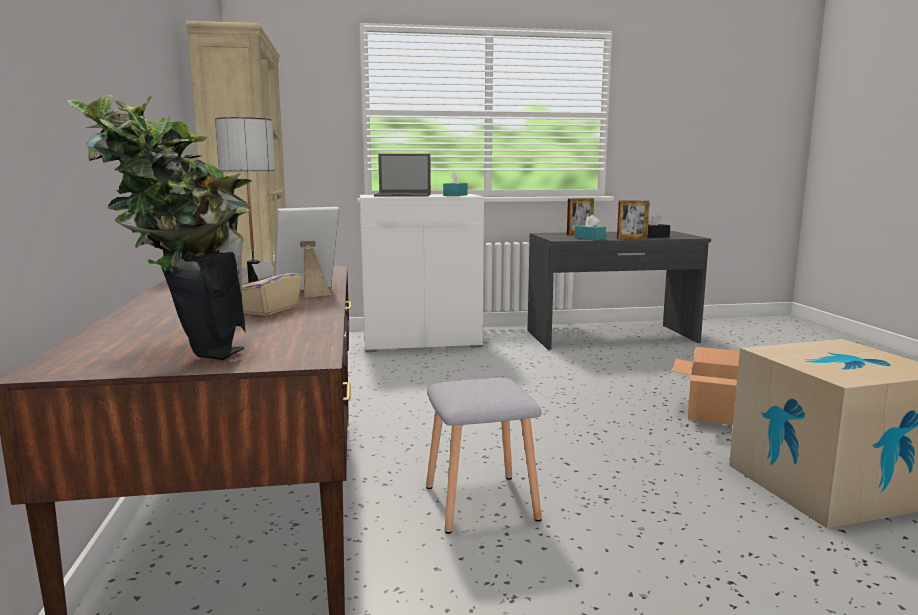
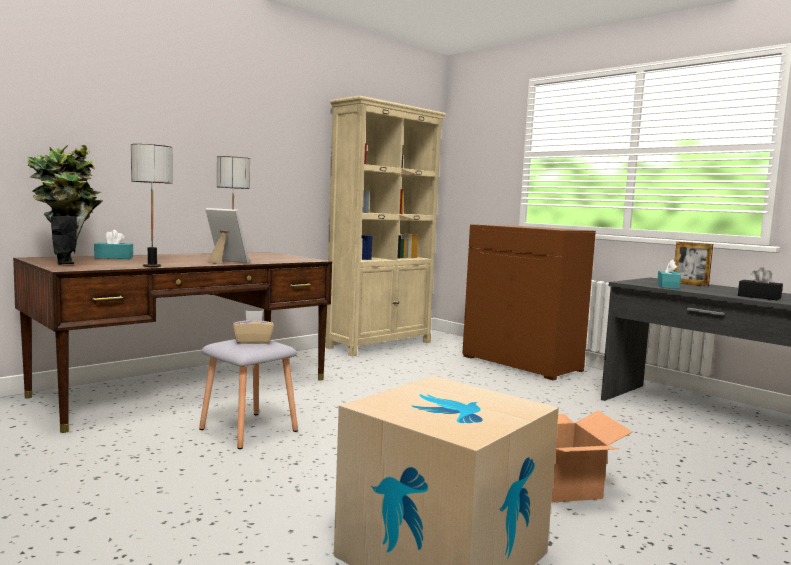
camera: 55 degrees right, 5 degrees down
(269, 310) = (169, 262): beige tissue box -> beige tissue box (253, 341)
(322, 320) = (152, 266): none -> table lamp
(404, 195) = (517, 226): laptop -> none
(422, 341) = (522, 363): white cabinet -> brown cabinet
(455, 195) = (553, 228): turquoise tissue box -> turquoise tissue box (114, 257)
(632, 238) = (712, 293): picture frame -> none

